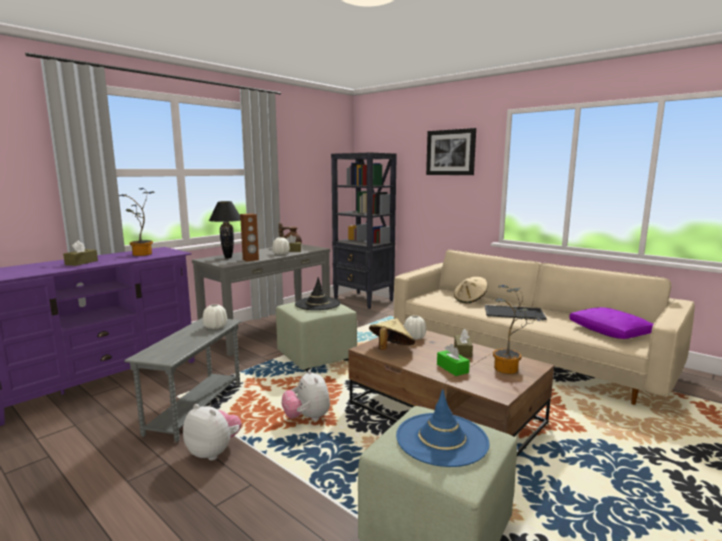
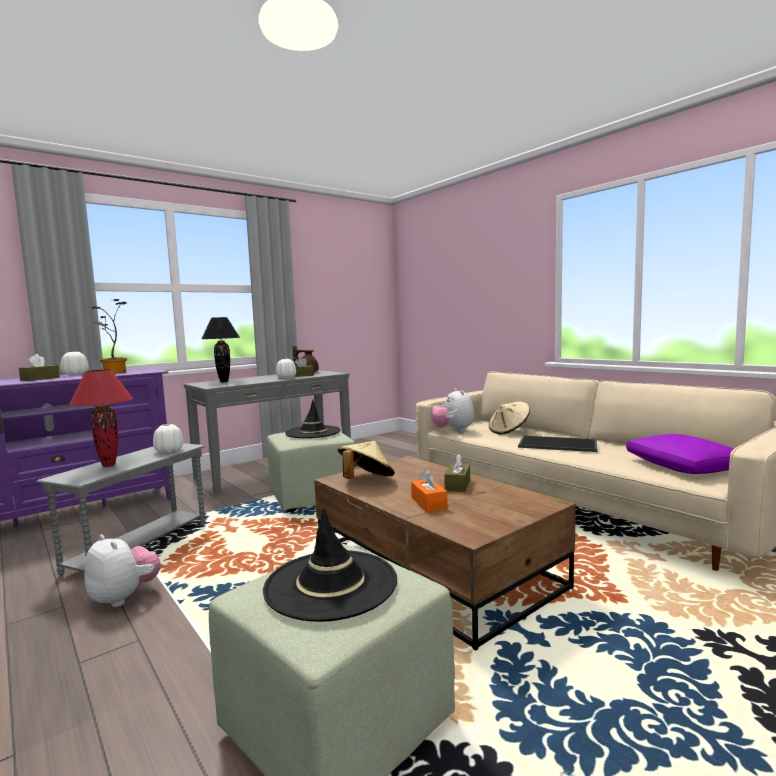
camera: 10 degrees right, 5 degrees down
(176, 343) = (109, 465): none -> red table lamp
(250, 259) = (245, 382): brown speaker -> none
(307, 418) = (257, 565): plush toy -> plush toy (453, 431)
(363, 300) = (404, 440): black bookcase -> none
(414, 337) = (407, 468): white vase -> white vase (75, 374)
(442, 439) = (331, 584): blue hat -> black hat
(450, 152) = (495, 256): picture -> none
(452, 368) = (429, 503): green tissue box -> orange tissue box
(509, 370) = (507, 507): potted plant -> none

